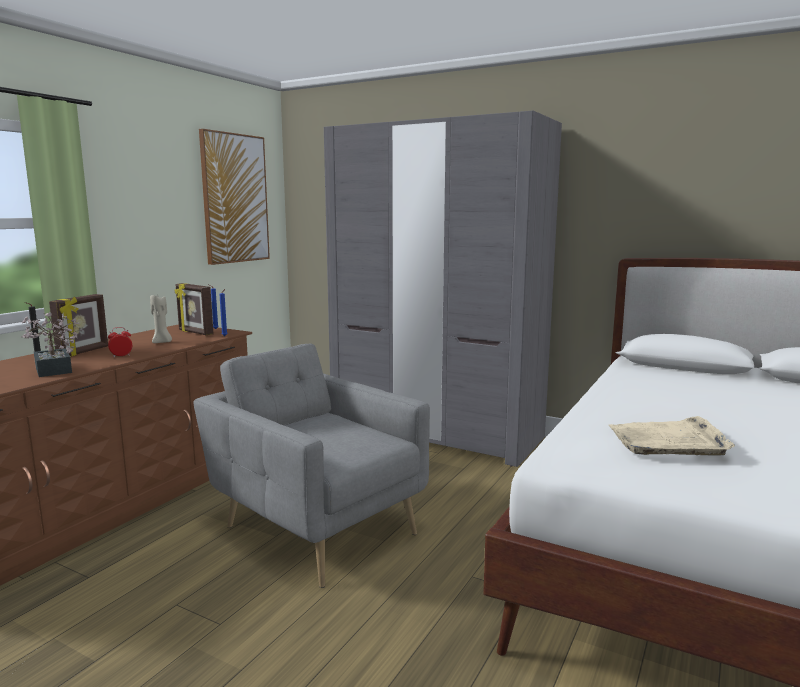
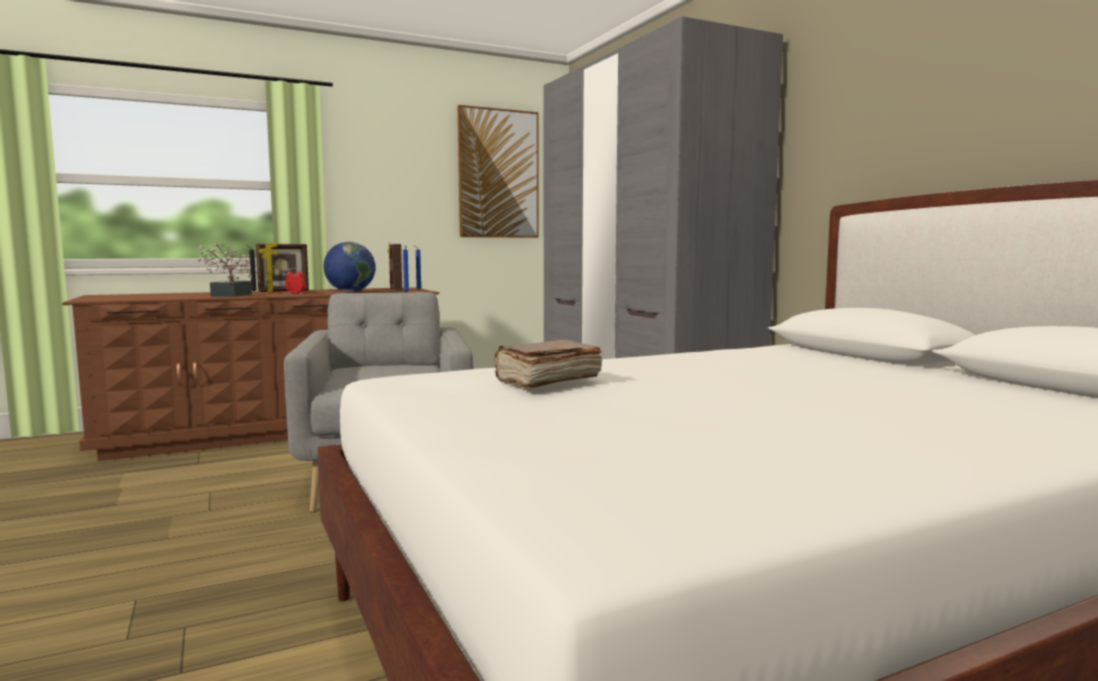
camera: 35 degrees right, 5 degrees down
(162, 342) = (350, 291): beige candle -> globe
(668, 441) = (546, 381): beige tray -> brown book

